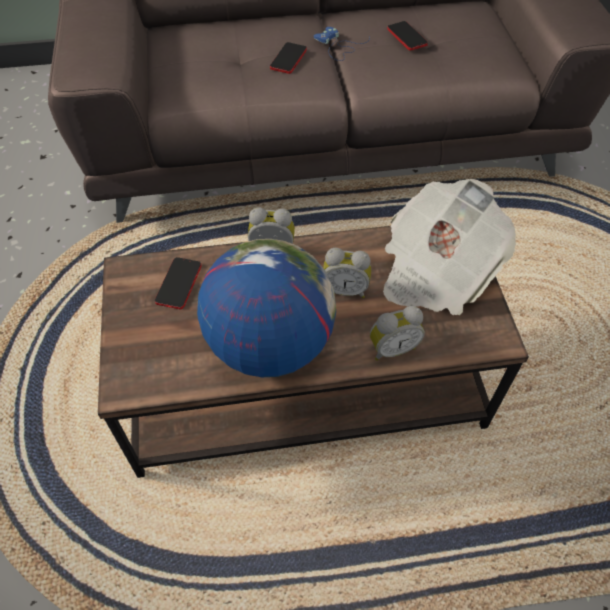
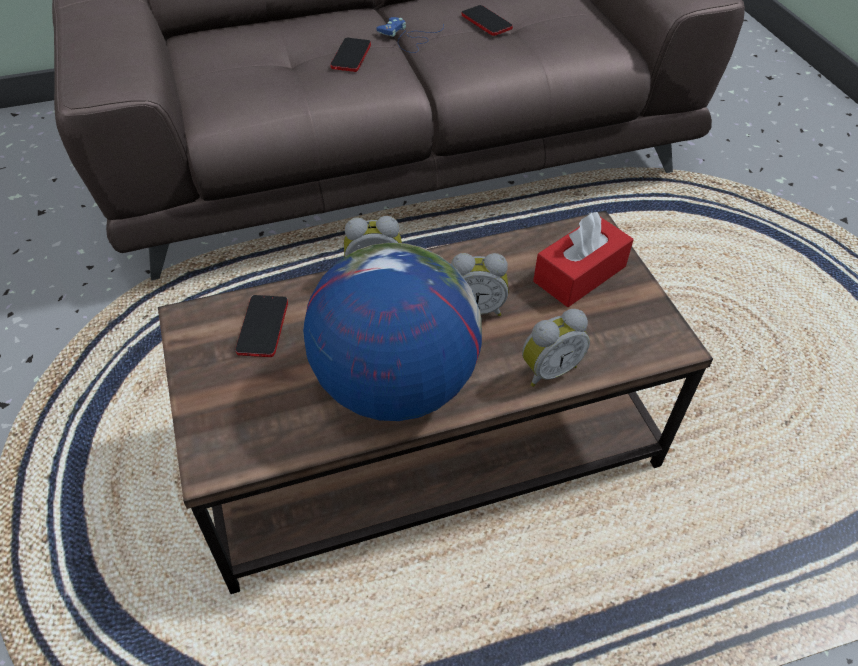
camera: 10 degrees left, 5 degrees down
(436, 270) = (579, 274): newspaper -> red tissue box

